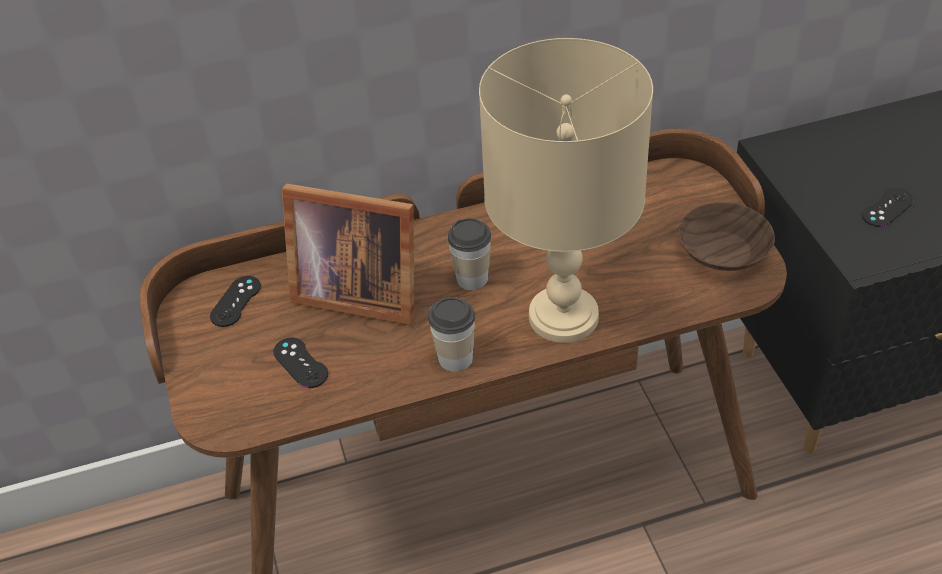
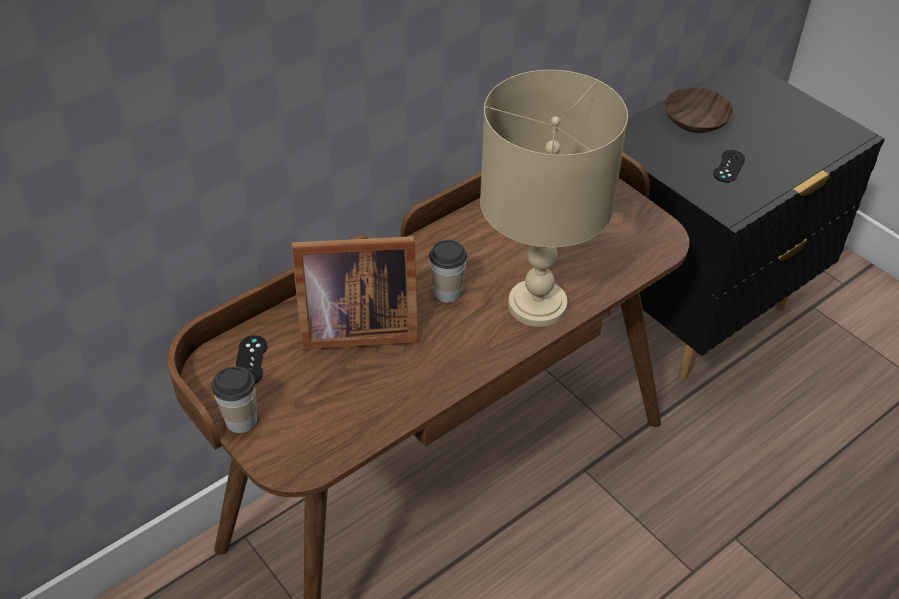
camera: 25 degrees left, 0 degrees up
(300, 363) = (339, 397): black game controller -> none
(455, 358) = (469, 360): cup -> cup (241, 420)
(721, 252) = (631, 226): brown bowl -> brown bowl (694, 122)

